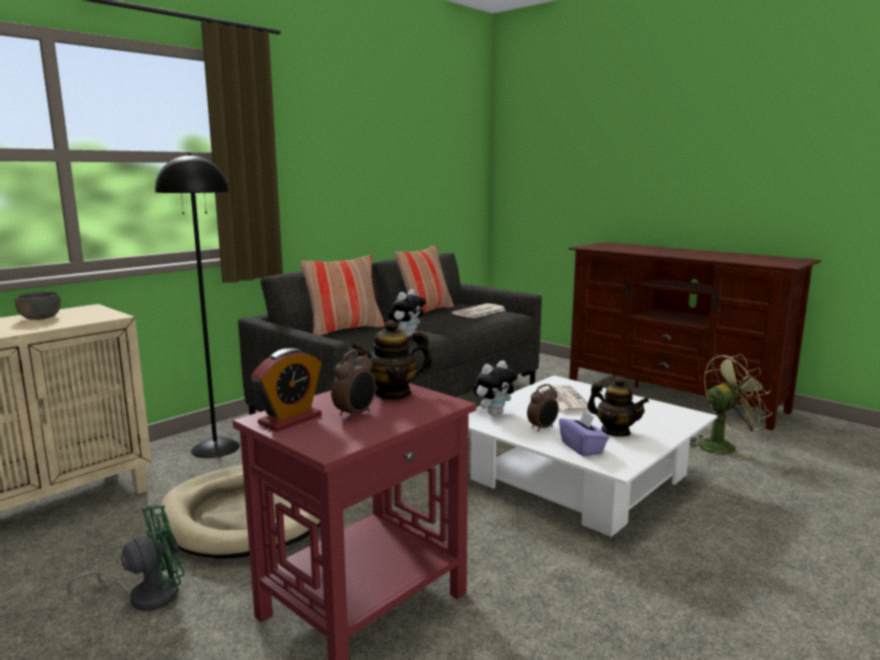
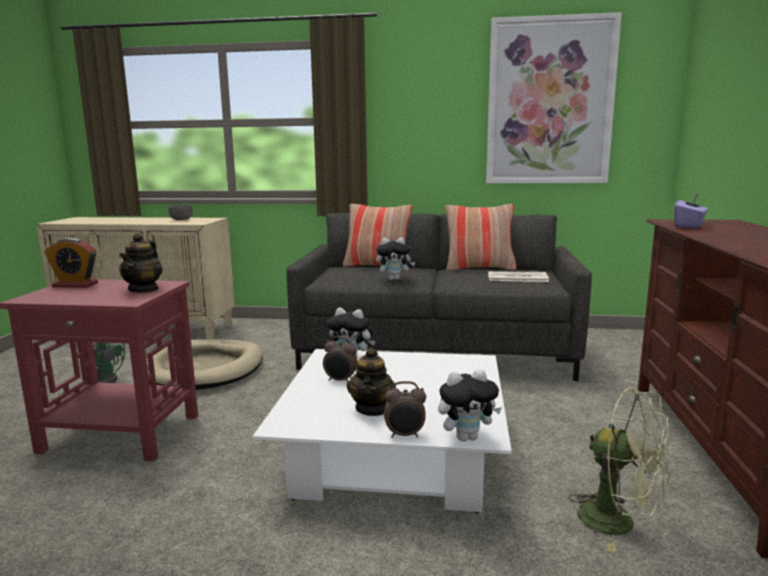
camera: 55 degrees right, 0 degrees up
(215, 448) = (282, 332): black floor lamp -> none
(356, 414) = (92, 291): alarm clock -> alarm clock (405, 435)
(393, 393) = (144, 289): teapot -> teapot turned 120 degrees counterclockwise
(415, 146) = (549, 102): none -> picture
(563, 400) = (427, 373): newspaper -> none
(582, 448) = (311, 404): purple tissue box -> purple tissue box (689, 226)
(690, 419) = (467, 437): none -> plush toy

